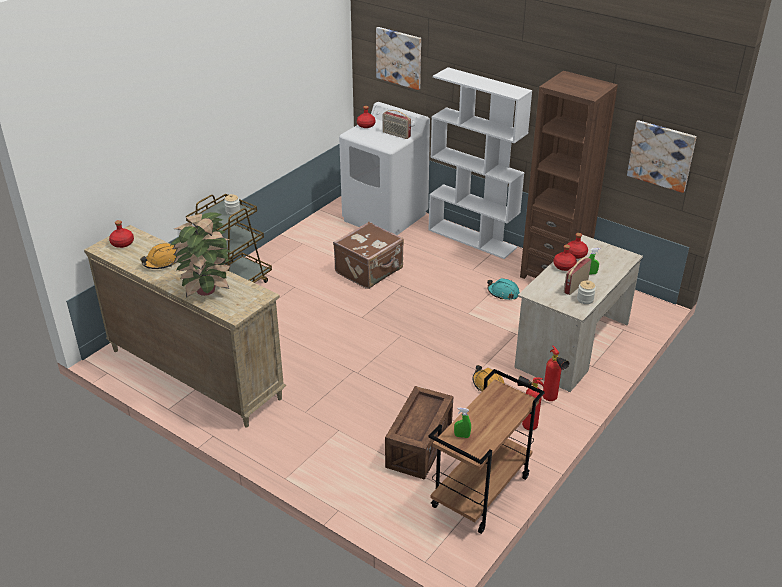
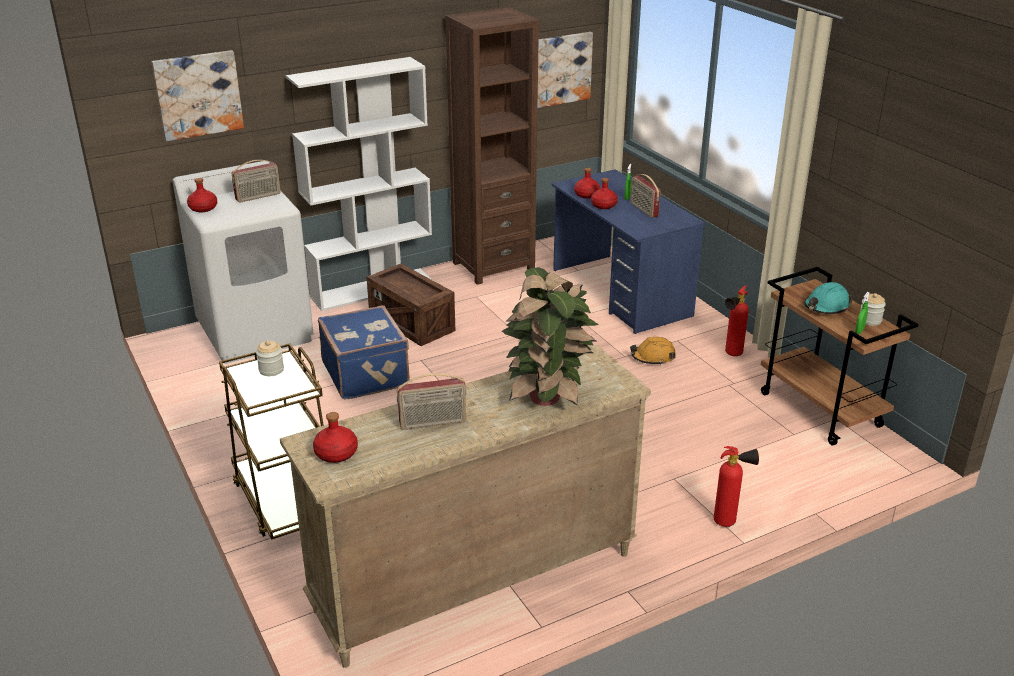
camera: 65 degrees left, 5 degrees down
(162, 262) = (433, 423): orange hard hat -> radio
(370, 271) = (367, 374): brown suitcase -> blue suitcase
(419, 447) = (732, 428): crate -> crate (412, 323)
(503, 293) = (498, 302): turquoise hard hat -> turquoise hard hat (826, 307)
(551, 400) = (699, 329): fire extinguisher -> fire extinguisher (729, 522)
(572, 345) = (620, 293): beige desk -> blue desk
(585, 299) = (670, 212): jar -> jar (870, 320)

